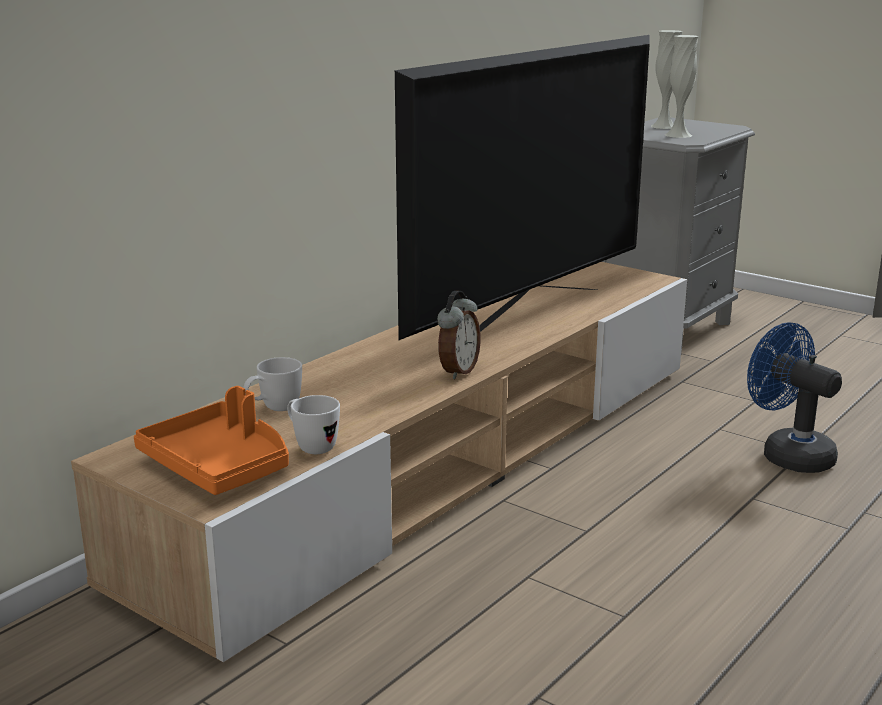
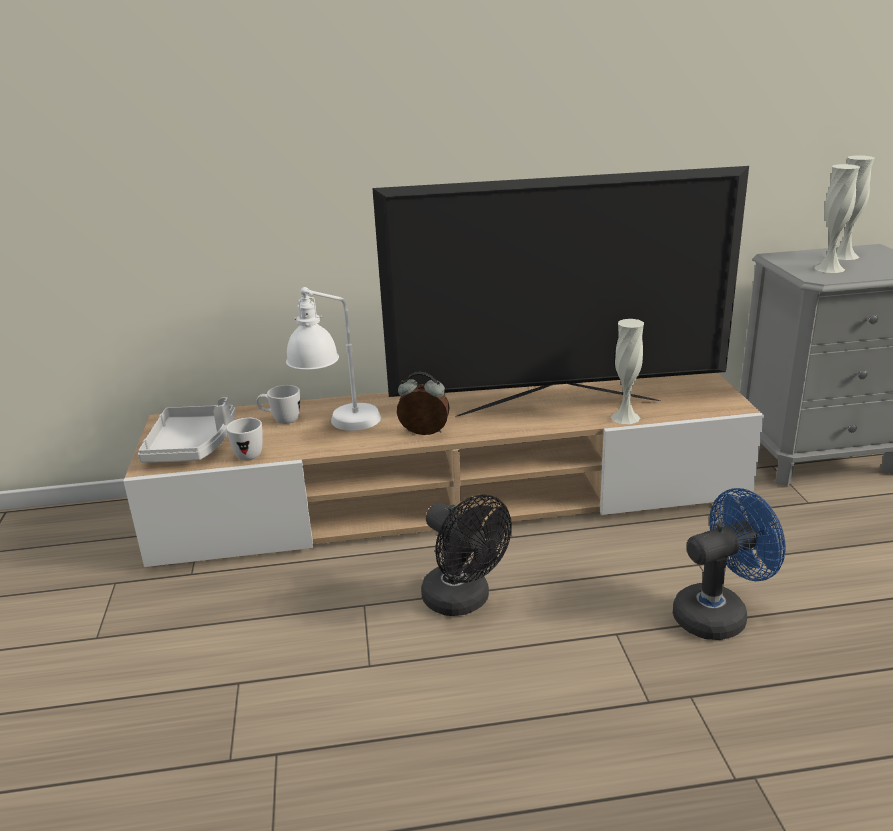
camera: 45 degrees right, 5 degrees up
(219, 466) = (192, 446): orange tray -> grey tray
(357, 394) = (339, 427): none -> white table lamp
(457, 371) = (424, 434): alarm clock -> alarm clock turned 150 degrees counterclockwise
(598, 308) = (625, 417): none -> white vase
(606, 531) = (463, 601): none -> black fan
(788, 454) = (718, 614): blue fan -> blue fan turned 60 degrees clockwise

